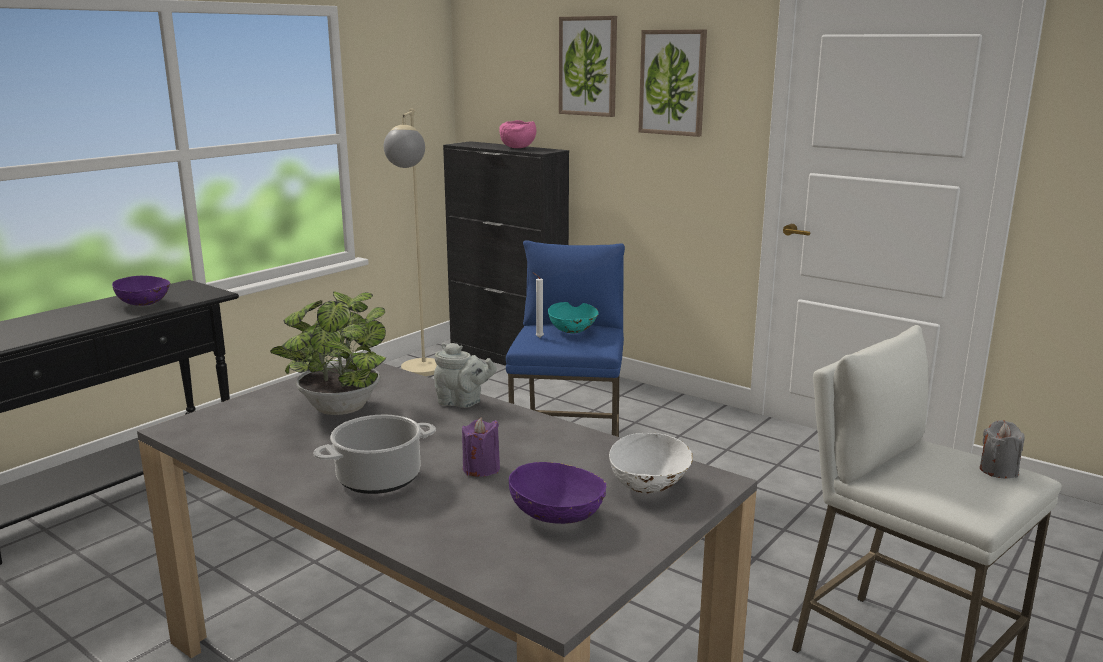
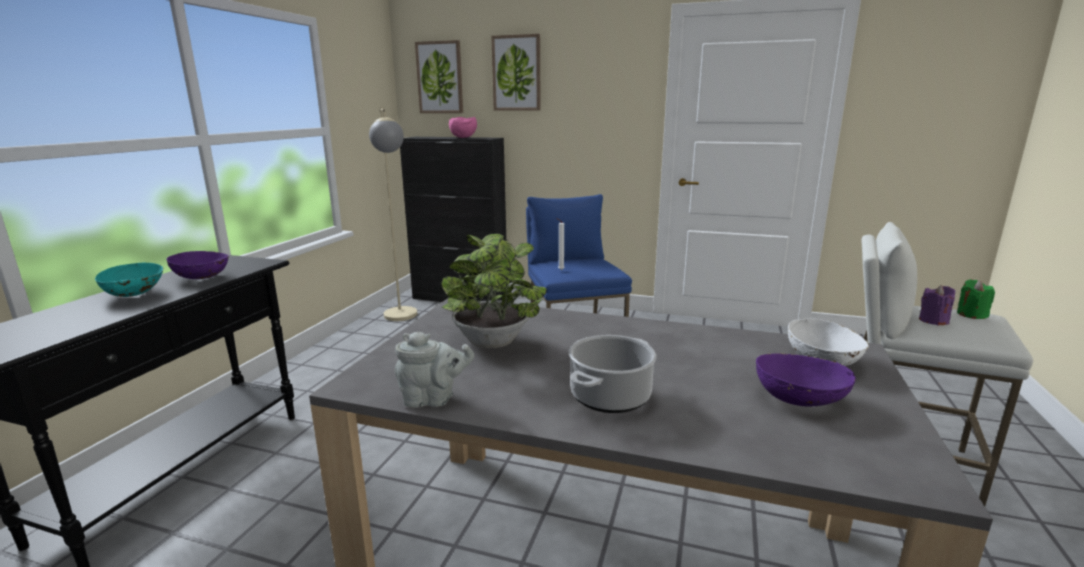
camera: 20 degrees left, 0 degrees up
(462, 402) = (588, 321): grey teapot -> grey teapot (433, 399)
(481, 469) = (682, 372): purple candle -> purple candle (933, 321)
(573, 331) = (579, 263): turquoise bowl -> turquoise bowl (135, 294)
(673, 82) = (587, 82): picture -> picture (440, 77)
(998, 470) = (971, 314): grey candle -> green candle

